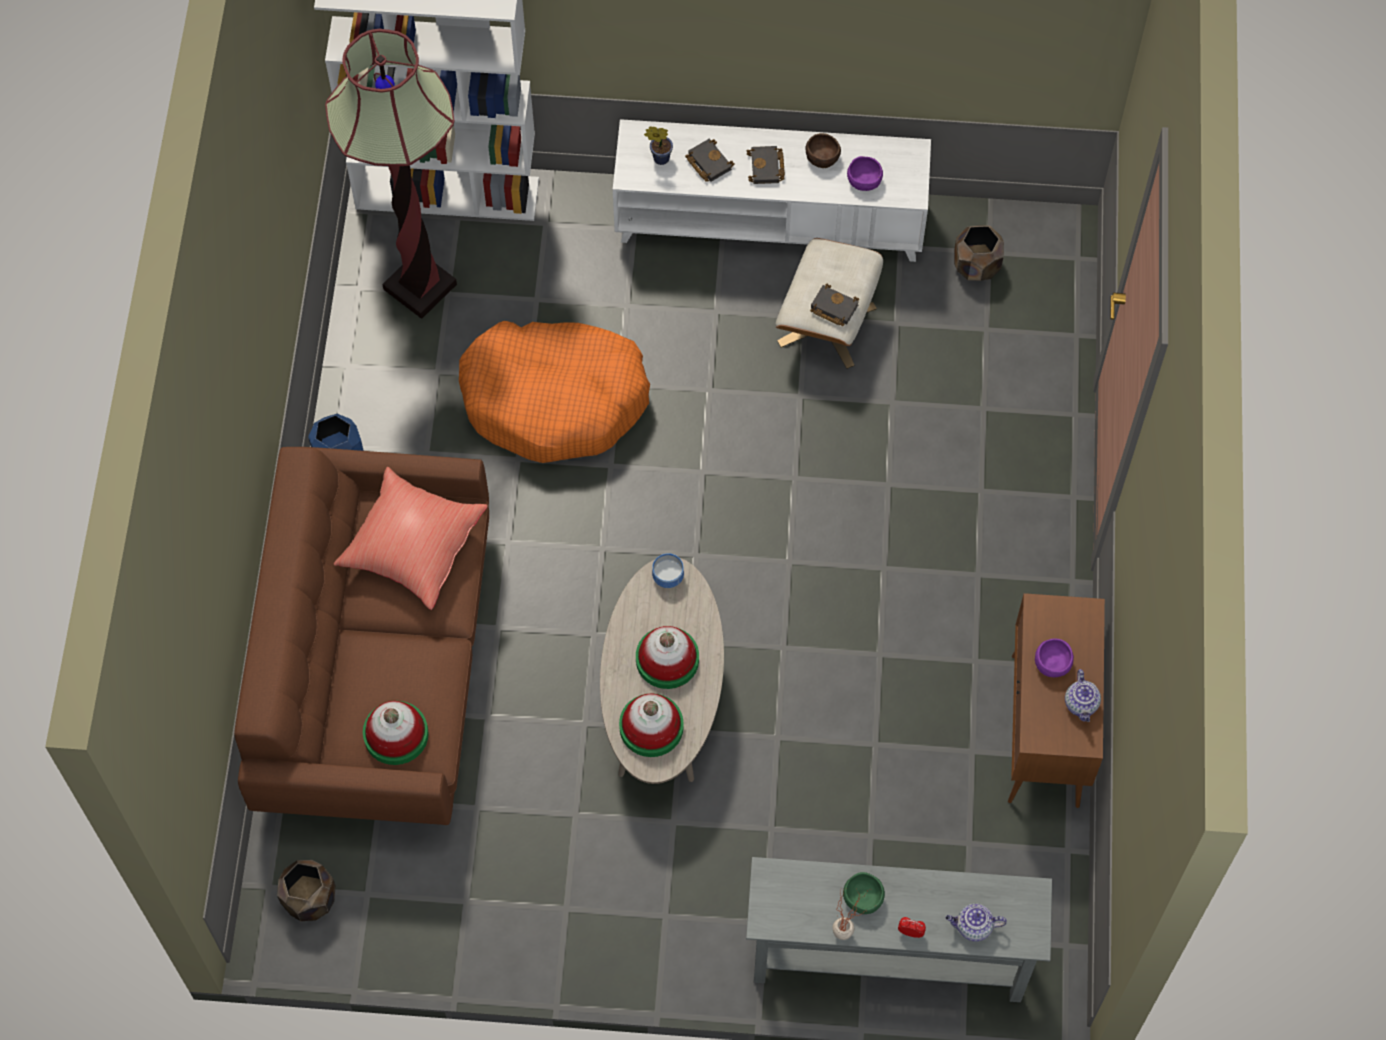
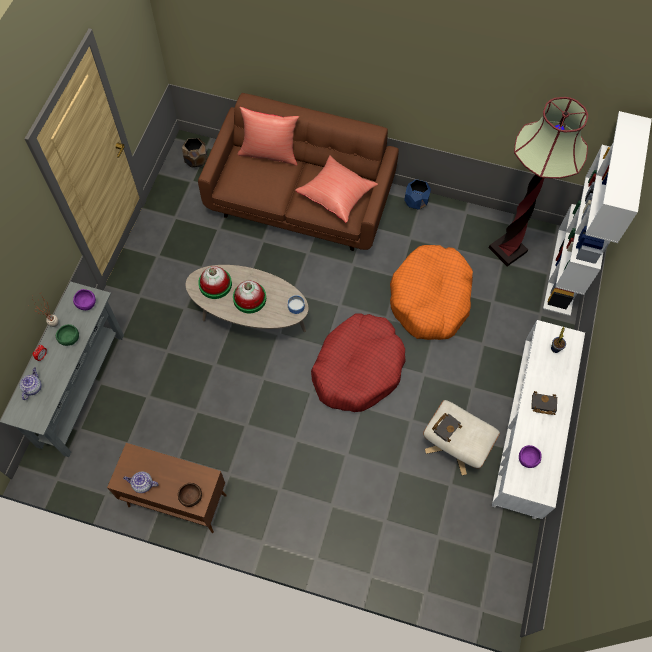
camera: 100 degrees right, 0 degrees up
(330, 694) = (269, 153): none -> red pillow
(396, 734) = (240, 174): hat -> none
(707, 162) = (550, 372): black book -> none
(724, 495) = (357, 368): none -> red dog bed
(822, 156) = (548, 438): brown bowl -> brown bowl (191, 496)
(977, 266) = (483, 542): brown planter -> none
(1053, 662) = (172, 475): purple bowl -> purple bowl (86, 303)

